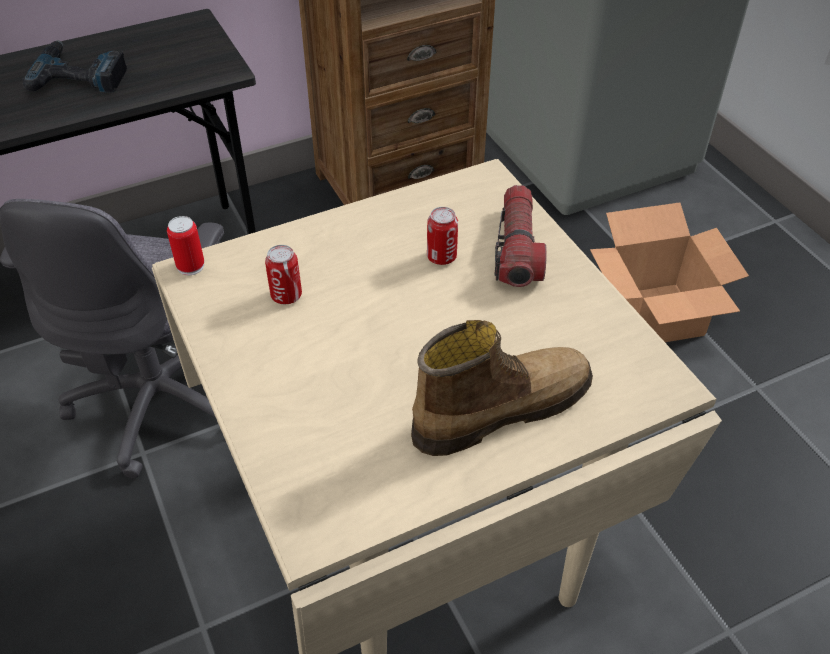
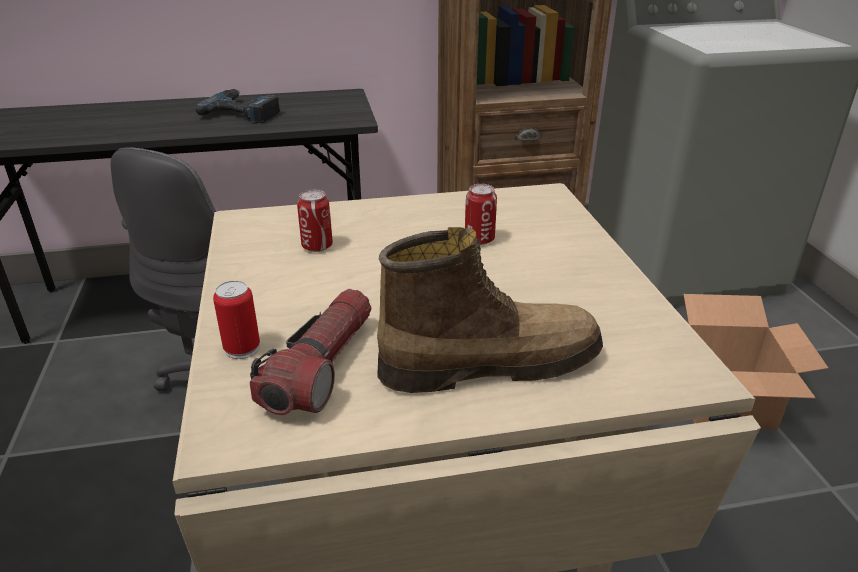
camera: 15 degrees right, 15 degrees down
(190, 266) = (245, 216): can -> can (242, 348)
(517, 248) = (558, 243): flashlight -> flashlight (321, 367)

